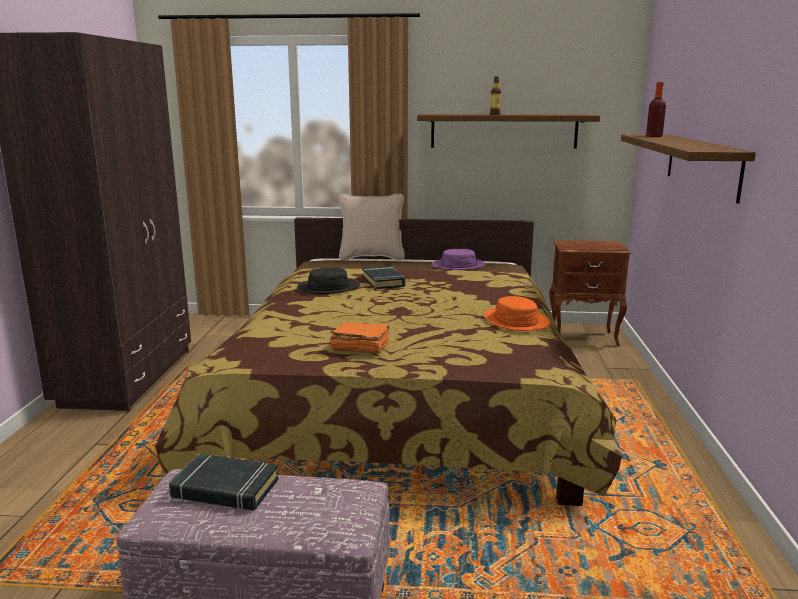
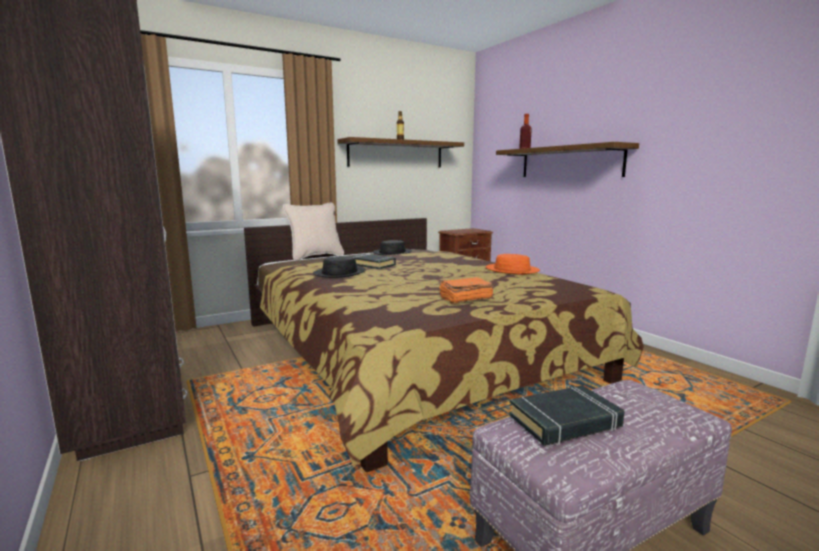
camera: 35 degrees left, 5 degrees down
(458, 265) = (392, 253): purple hat -> black hat

